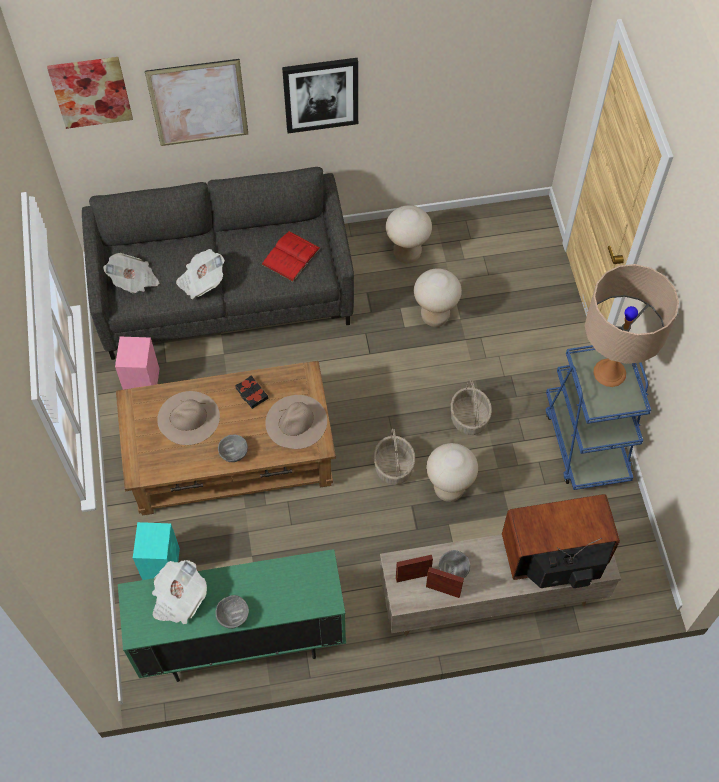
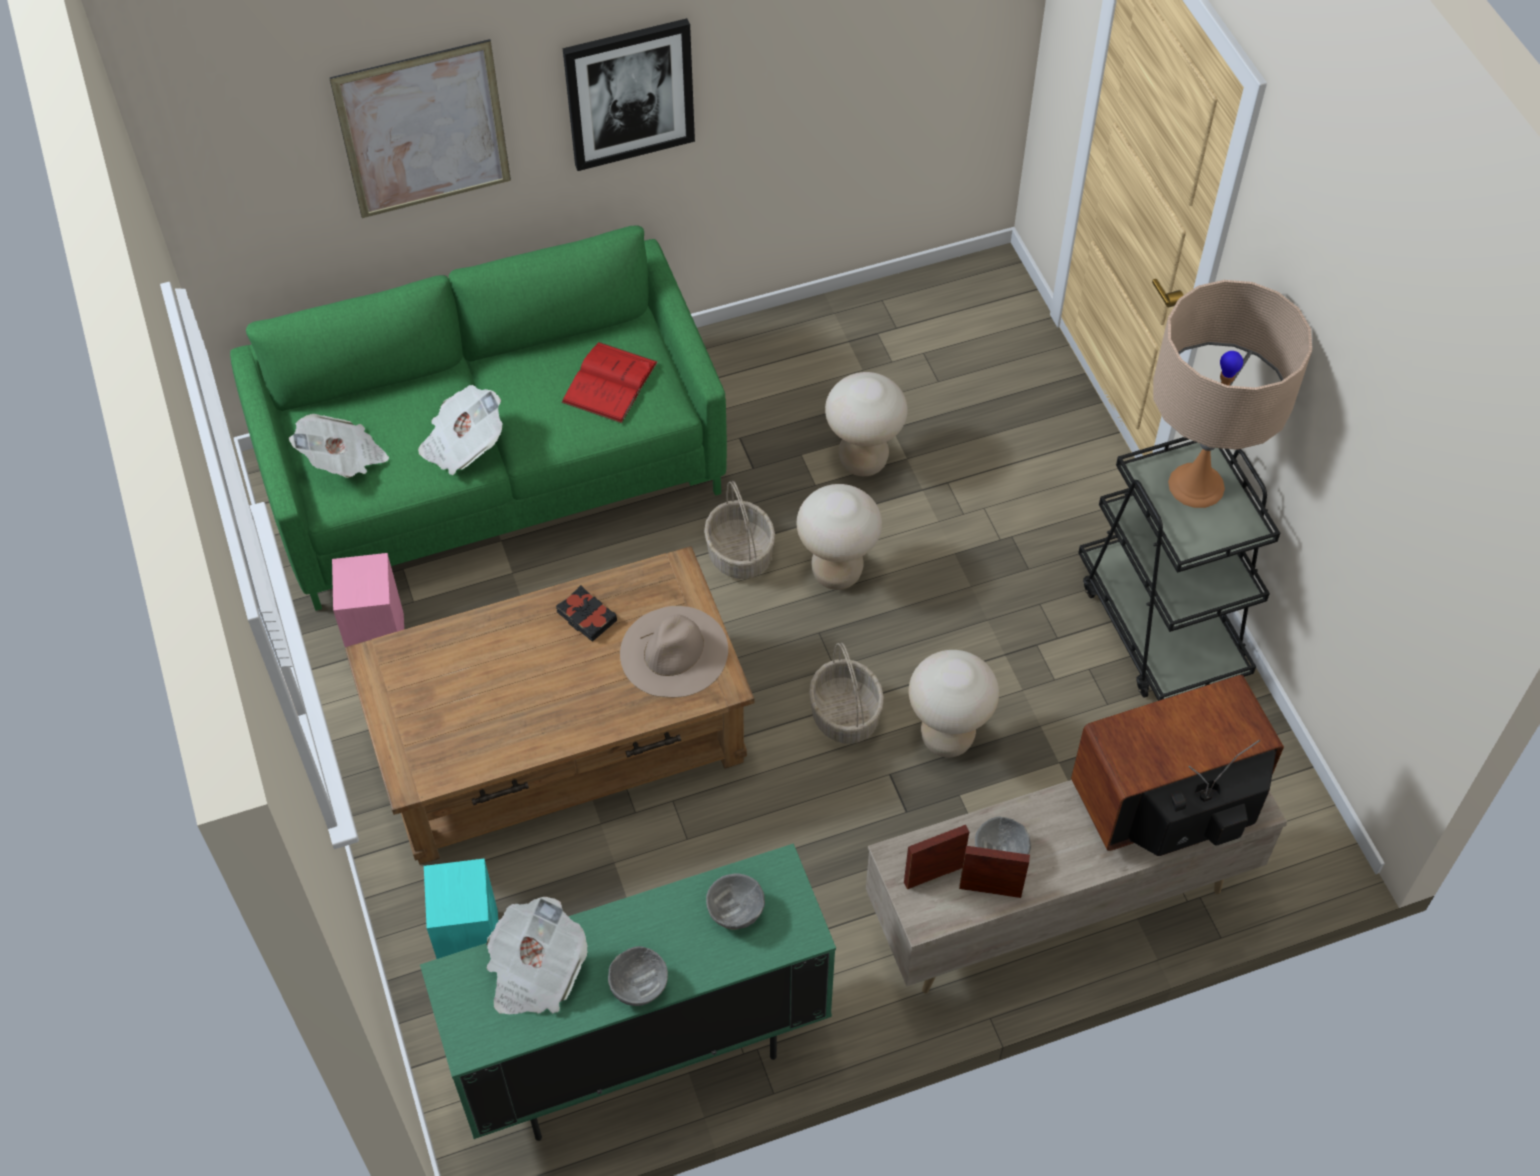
camera: 10 degrees left, 5 degrees down
(91, 91) = (238, 126): picture -> none
(188, 418) = (483, 673): beige hat -> none
(224, 292) = (494, 472): grey sofa -> green sofa
(234, 453) = (575, 720): grey bowl -> grey bowl (736, 910)
(407, 254) = (794, 367): beige stool -> beige stool (837, 572)
(469, 418) = (957, 616): basket -> basket (740, 555)
(586, 442) = (1161, 624): blue cart -> black cart

